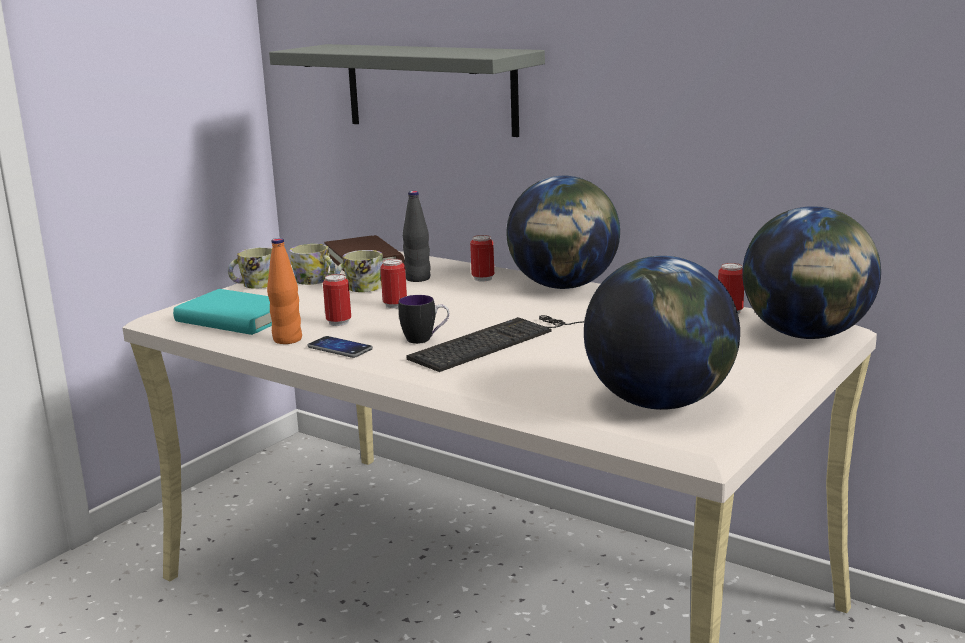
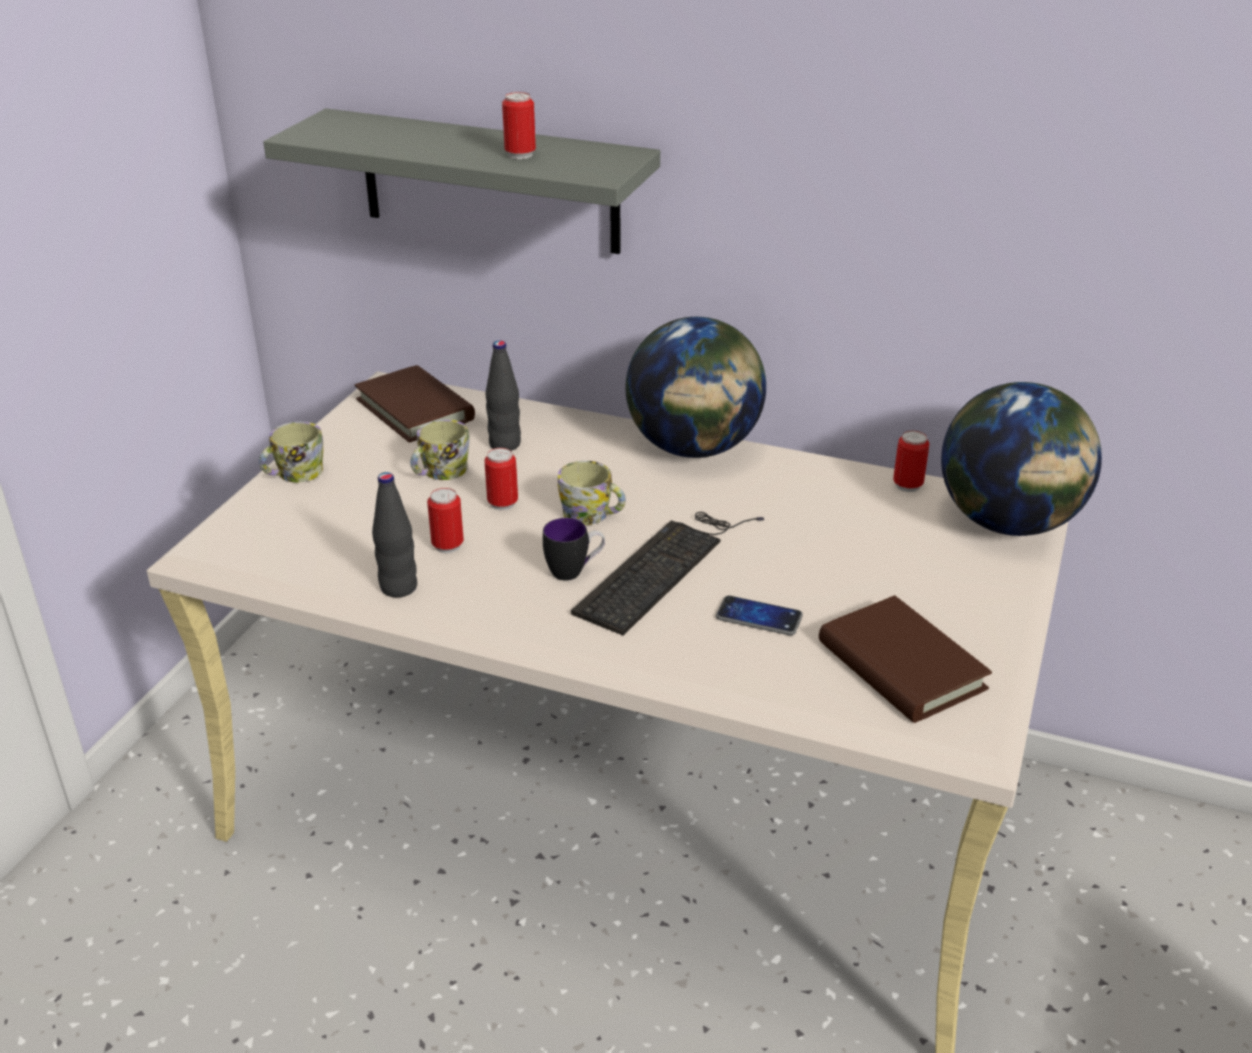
camera: 15 degrees left, 15 degrees up
(234, 319) = (305, 549): turquoise book -> none
(287, 339) = (398, 587): orange bottle -> black bottle
(316, 281) = (373, 460): mug -> mug (592, 515)
(340, 348) = (476, 599): phone -> phone (759, 617)
(483, 279) = (587, 439): can -> can (520, 155)
(660, 402) = (901, 666): globe -> brown book

